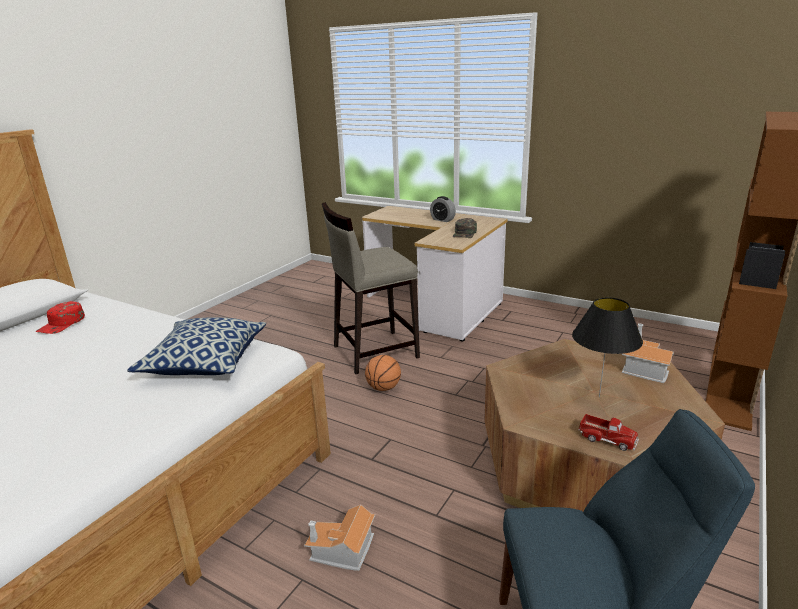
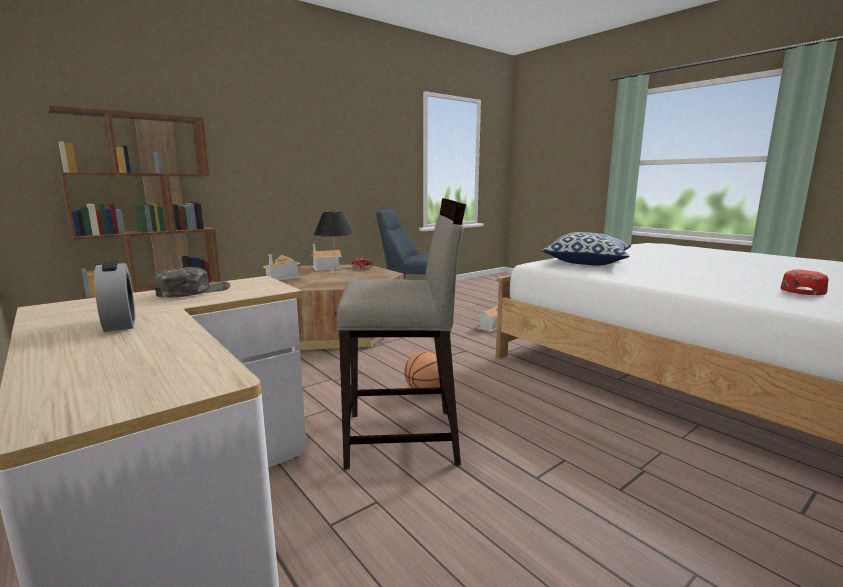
camera: 160 degrees left, 10 degrees down
(664, 419) = (324, 268): none -> toy house

